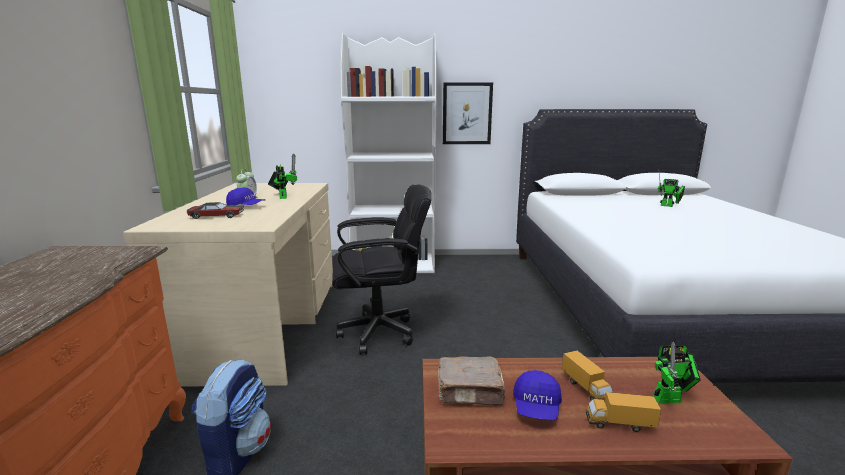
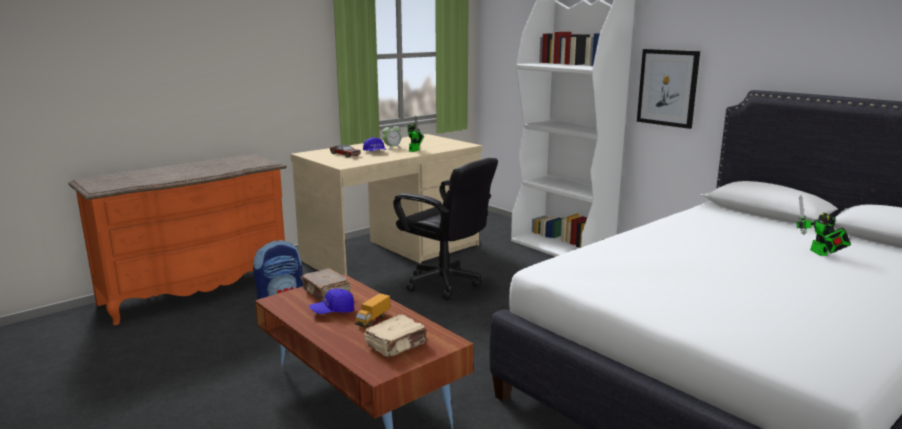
camera: 50 degrees right, 0 degrees up
(619, 424) = (344, 334): toy truck -> none
(670, 399) = (397, 345): toy robot -> beige book

